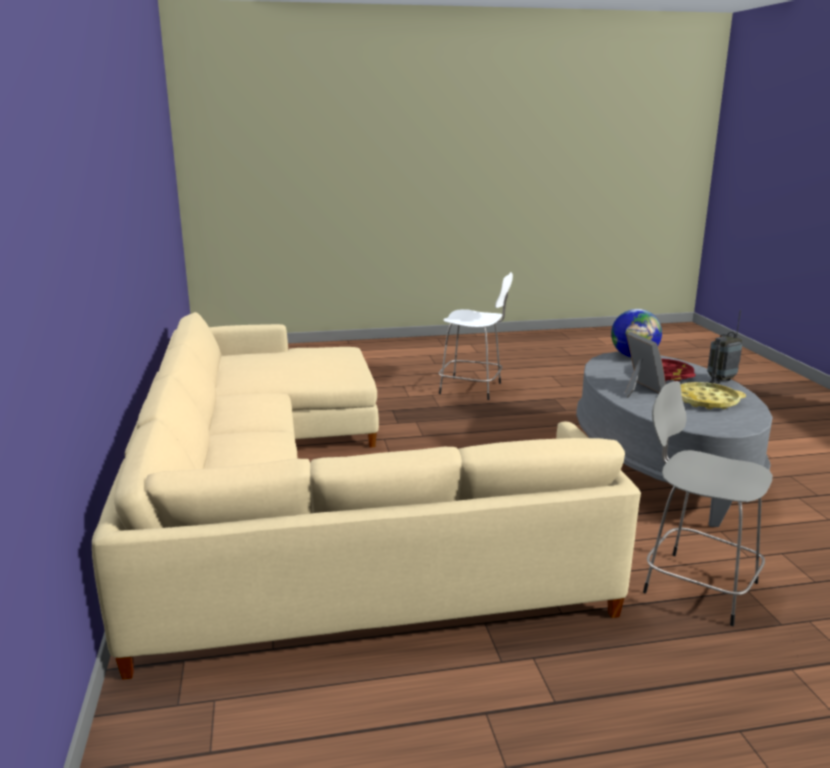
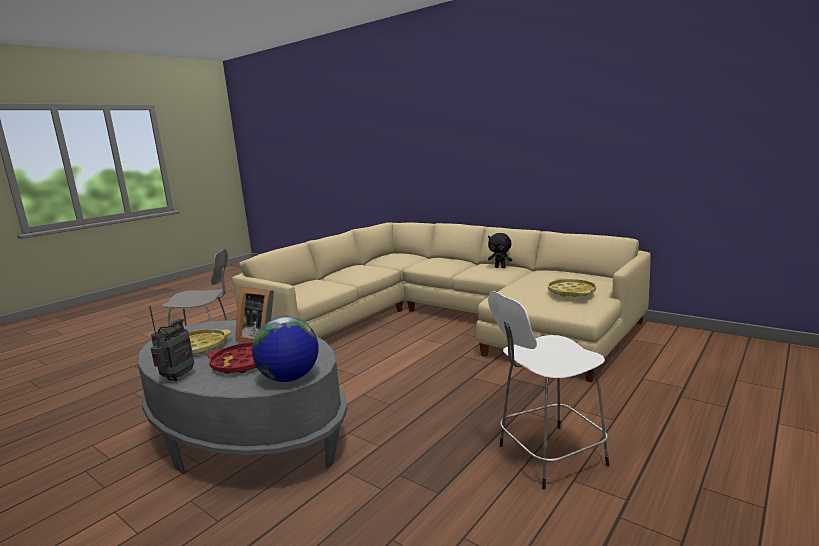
camera: 140 degrees right, 5 degrees down
(234, 404) = (500, 267): none -> black plush toy
(308, 353) = (571, 292): none -> yellow tray

